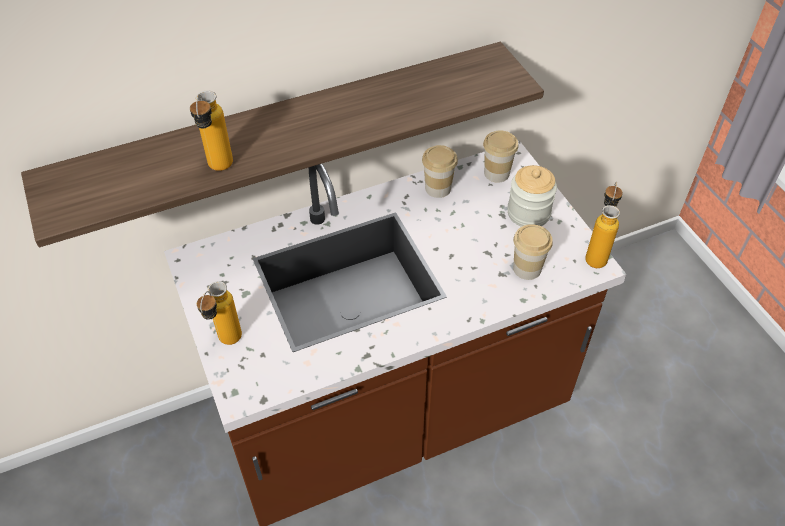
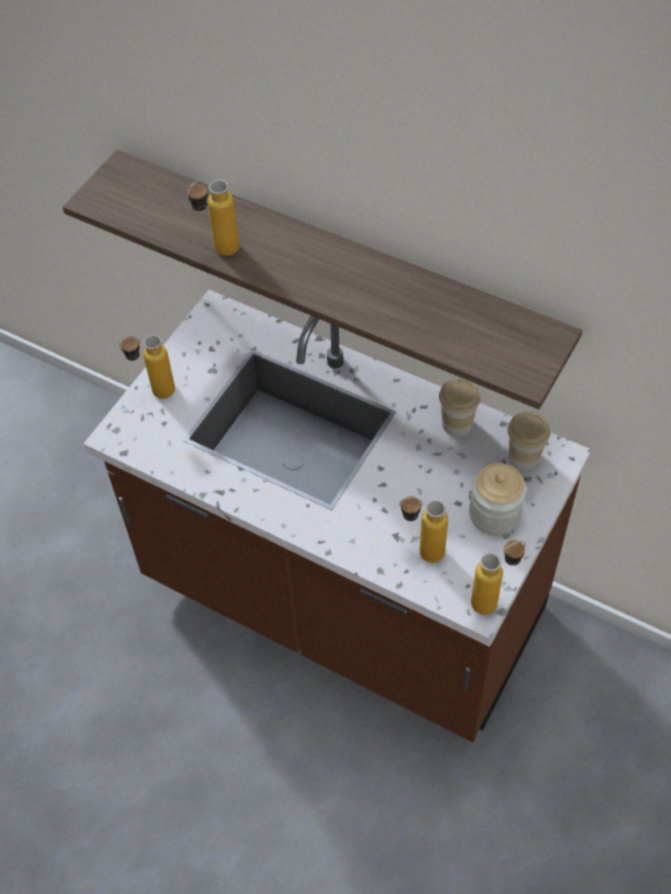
camera: 55 degrees right, 5 degrees up
(527, 268) = (421, 552): cup -> bottle

